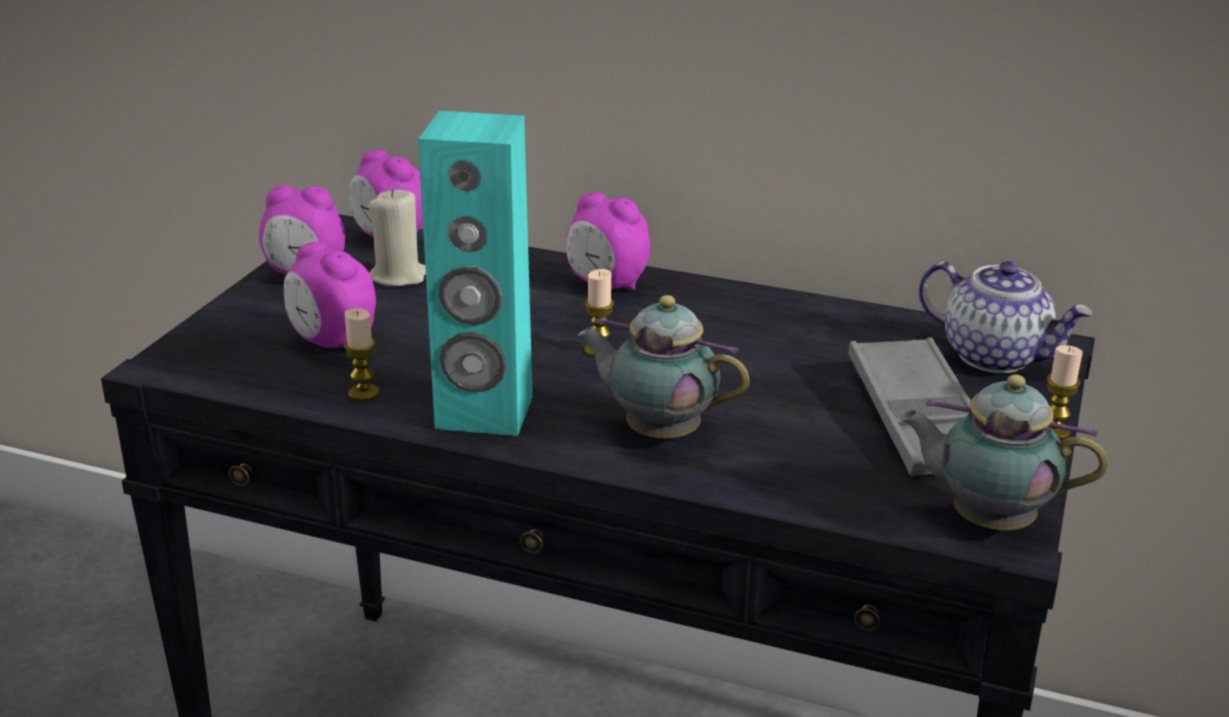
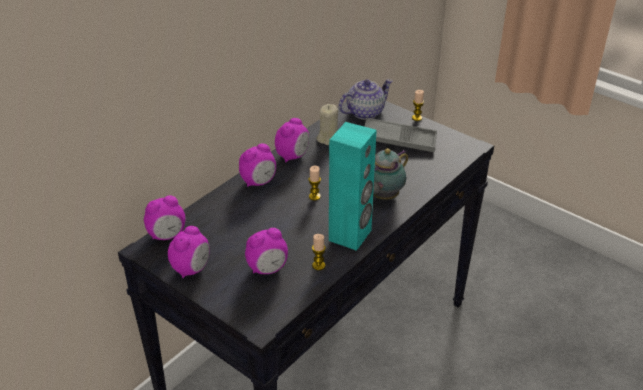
camera: 70 degrees left, 10 degrees up
(399, 276) = (212, 239): beige candle -> beige candle (328, 138)
(728, 302) = (293, 156): none -> alarm clock
(986, 520) = (461, 147): teapot -> none

